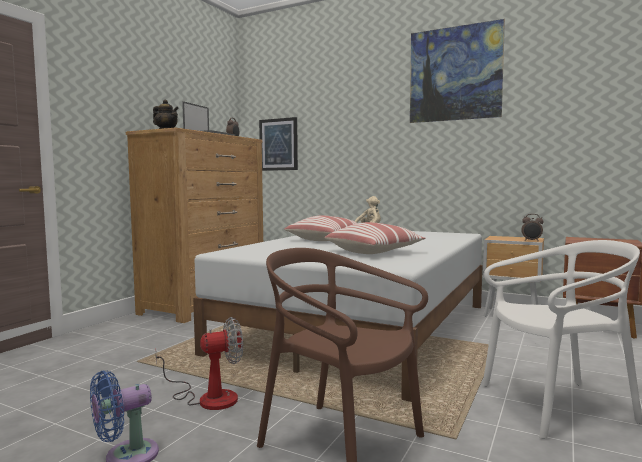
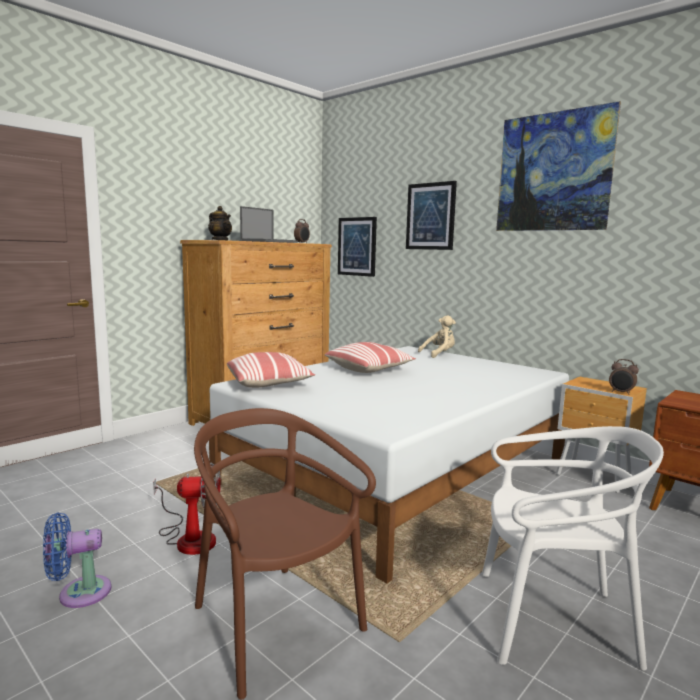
camera: 15 degrees right, 5 degrees up
(349, 114) = (430, 216): none -> picture
(374, 252) = (395, 398): pillow -> pillow (269, 383)

